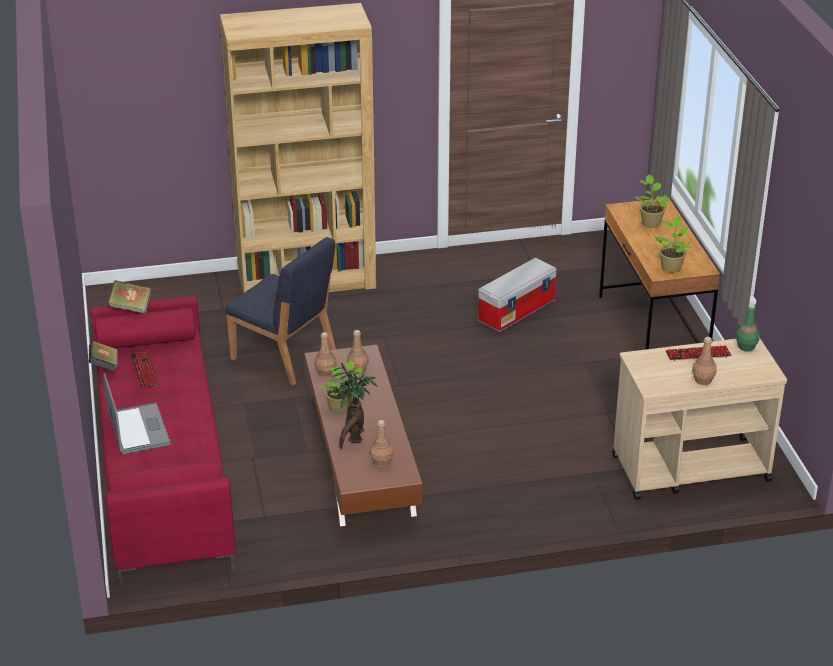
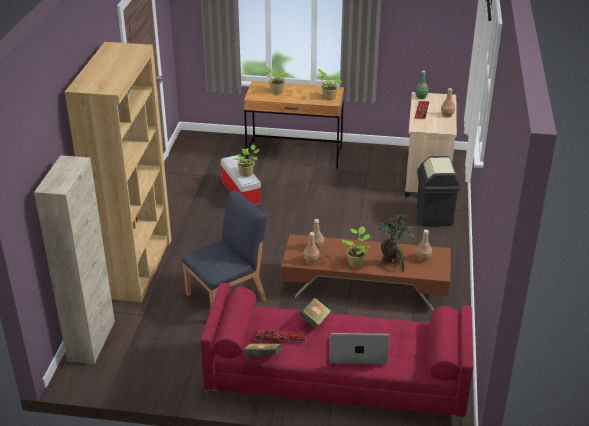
camera: 70 degrees left, 0 degrees up
(131, 307) = (220, 316): book -> book (315, 321)
(165, 290) = (91, 341): none -> beige cabinet
(510, 285) = (247, 173): none -> potted plant
(577, 493) = (435, 216): none -> black trash can

